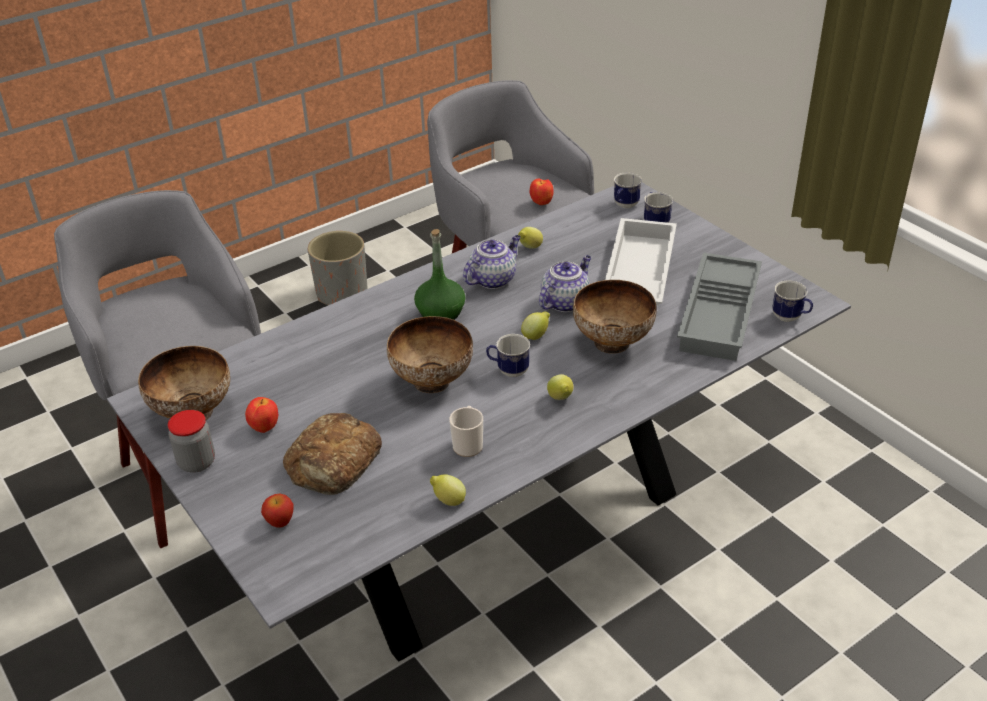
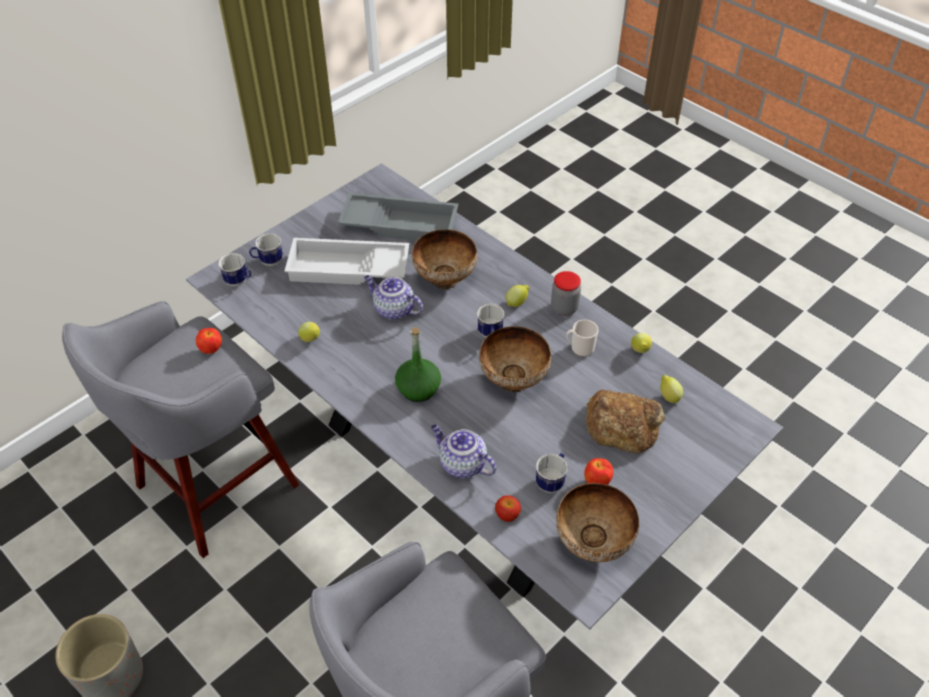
camera: 100 degrees left, 10 degrees up
(197, 462) = (651, 519): jar -> jar (564, 308)
(280, 521) = (692, 444): apple -> apple (507, 515)
(493, 279) = (363, 359): teapot -> teapot (461, 464)
(536, 336) = (442, 323): lemon -> lemon (668, 396)
(790, 318) = (401, 190): mug -> mug (551, 481)

